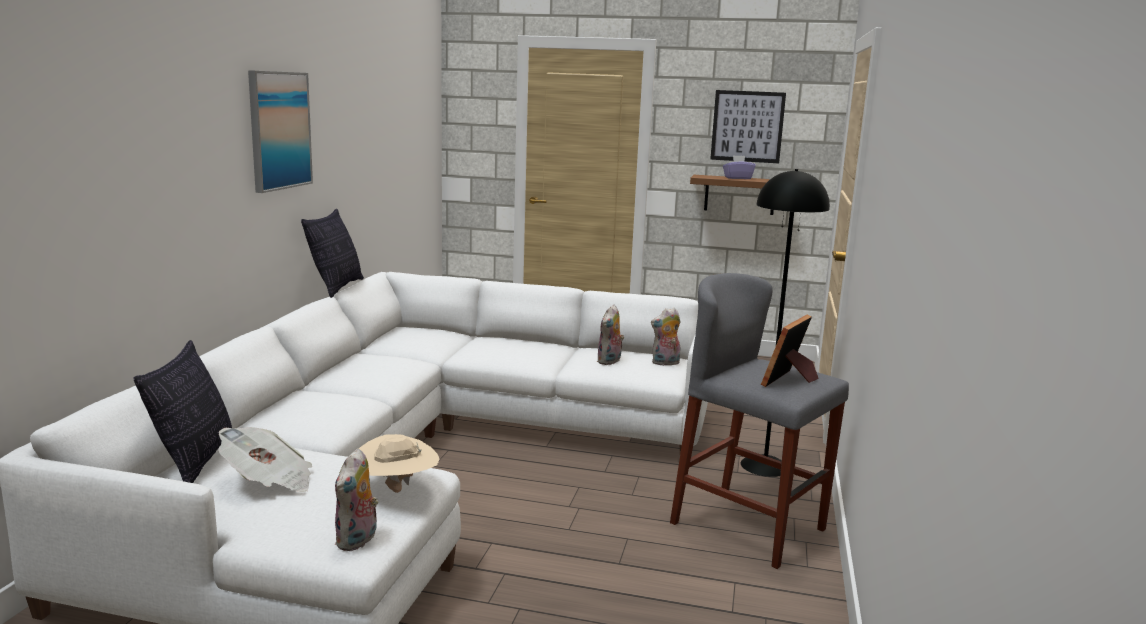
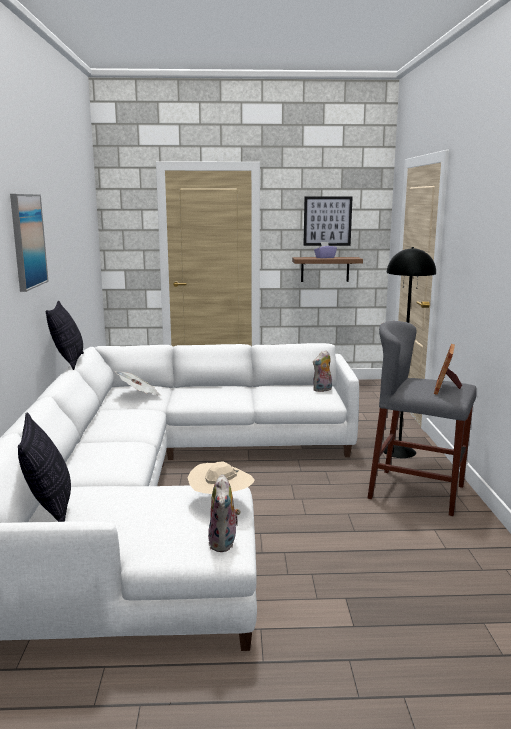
camera: 15 degrees left, 0 degrees up
(269, 481) = (124, 513): newspaper -> newspaper (139, 395)
(610, 361) = (286, 393): plush toy -> none

